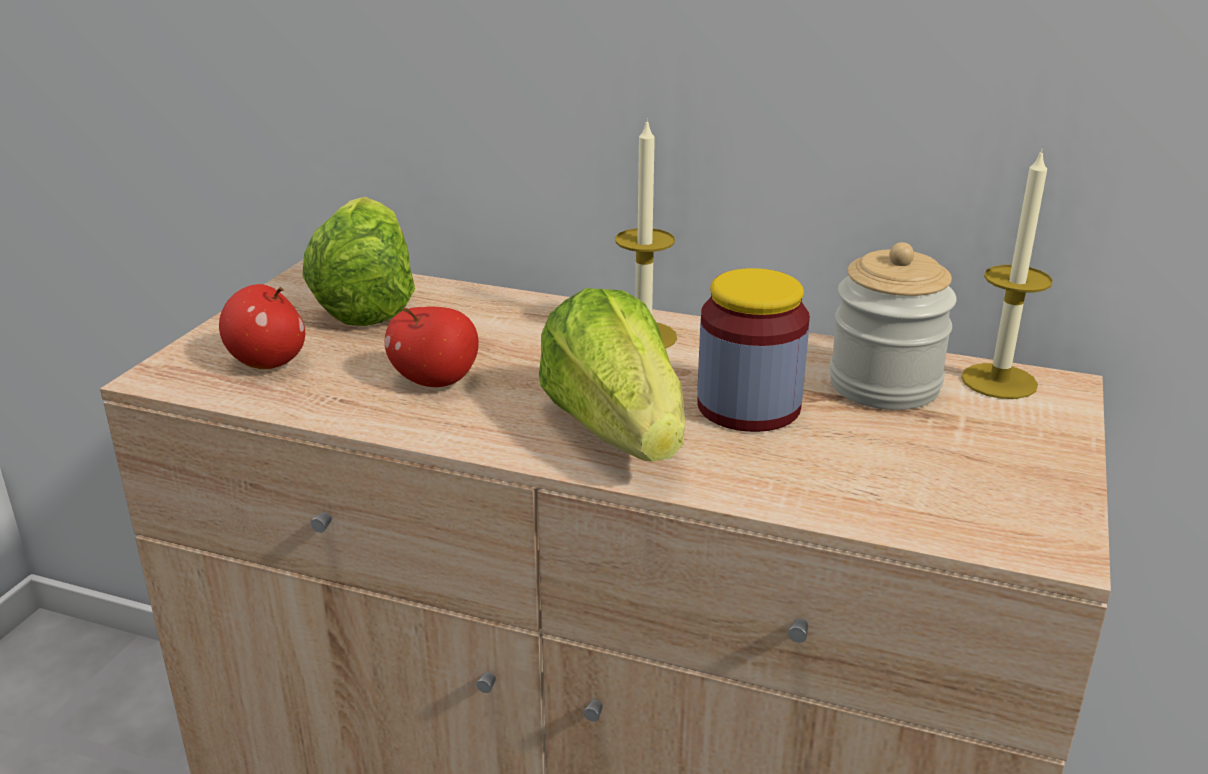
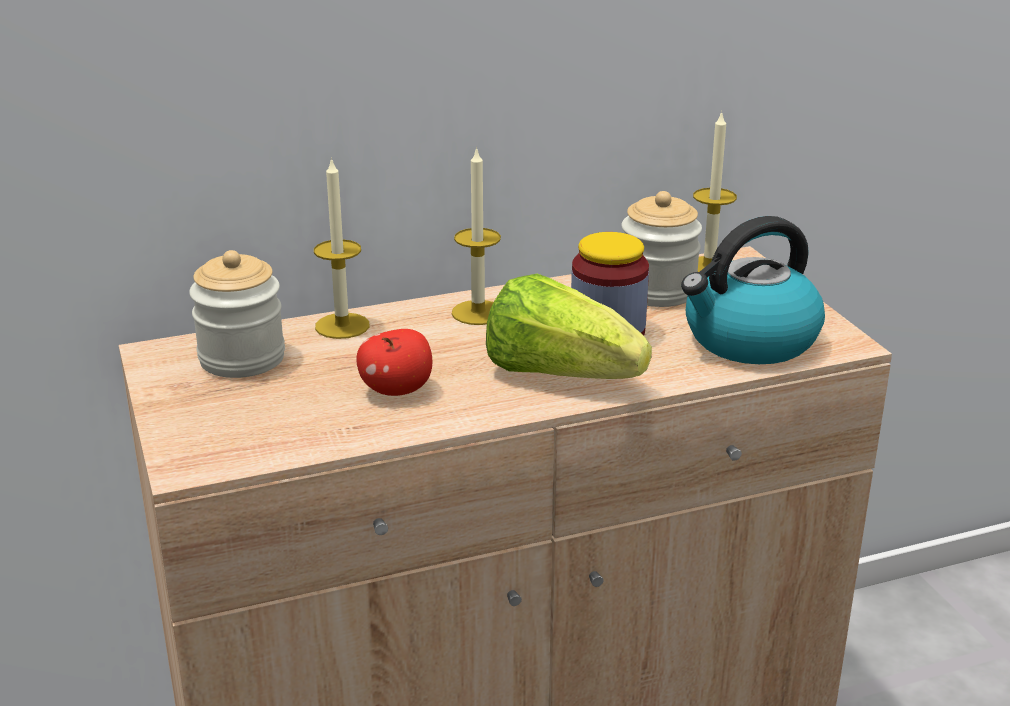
camera: 40 degrees left, 0 degrees up
(268, 363) = (253, 426): apple -> none
(367, 302) = (242, 358): lettuce -> jar
(497, 304) = (342, 326): none -> candle
(912, 486) = (749, 340): none -> kettle

